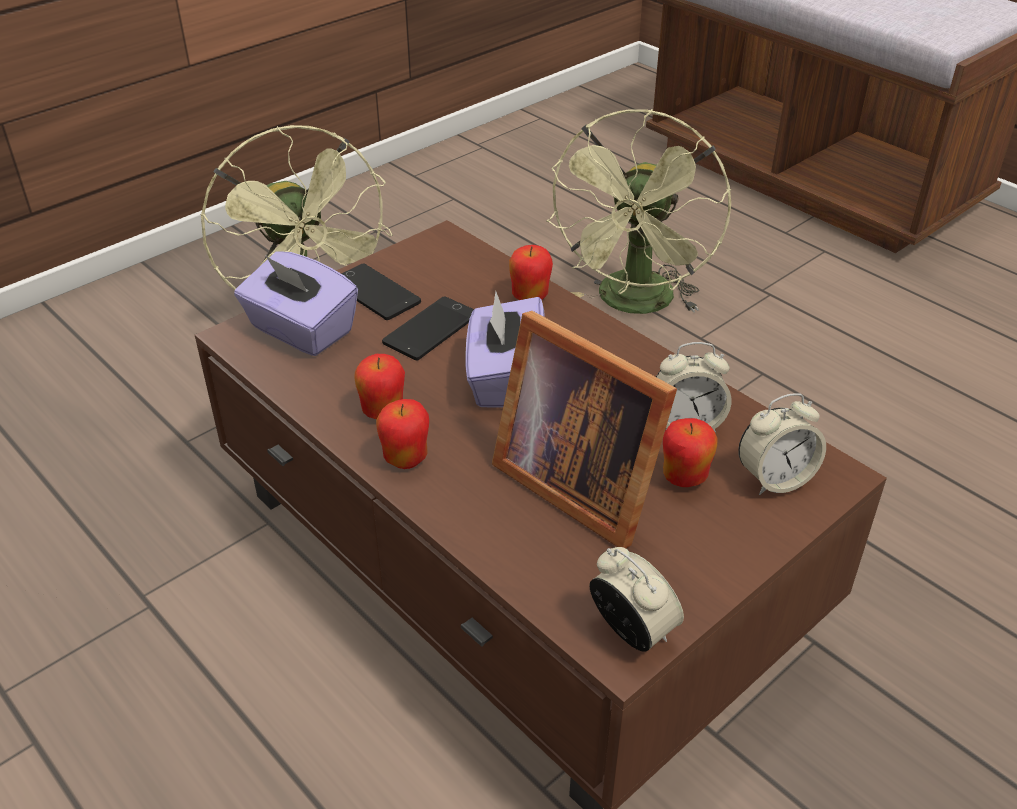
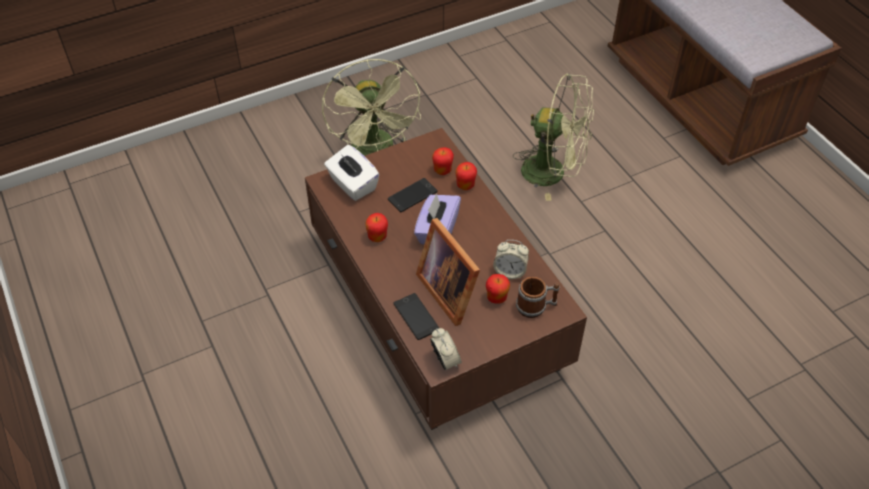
camera: 15 degrees right, 10 degrees up
(300, 331) = (352, 185): purple tissue box -> white tissue box
(374, 293) = (392, 168): phone -> phone (416, 317)
(406, 459) = (380, 263): apple -> apple (442, 171)
(634, 304) = (553, 172): green fan -> green fan turned 105 degrees counterclockwise
(775, 479) = (536, 307): alarm clock -> mug

